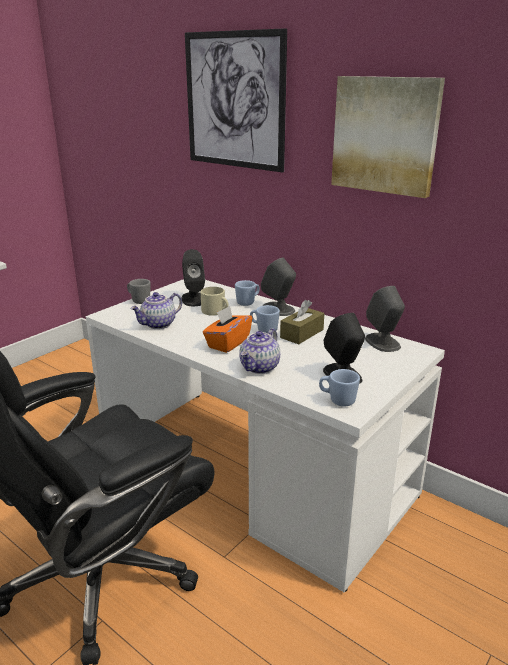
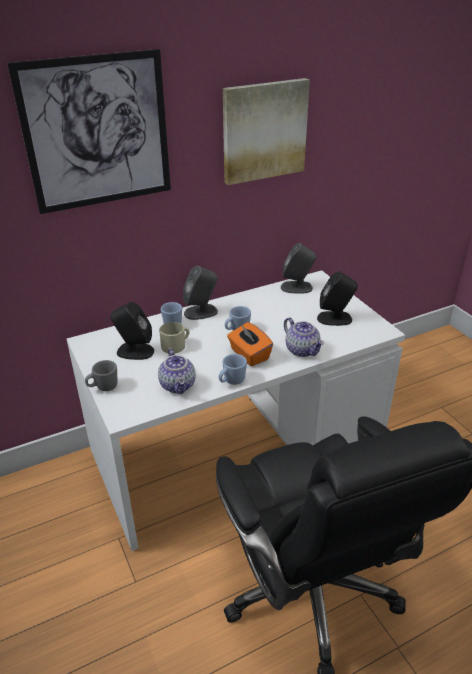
camera: 65 degrees left, 10 degrees up
(302, 334) = (257, 315): brown tissue box -> none
(337, 400) = (368, 331): blue mug -> blue mug (231, 381)

